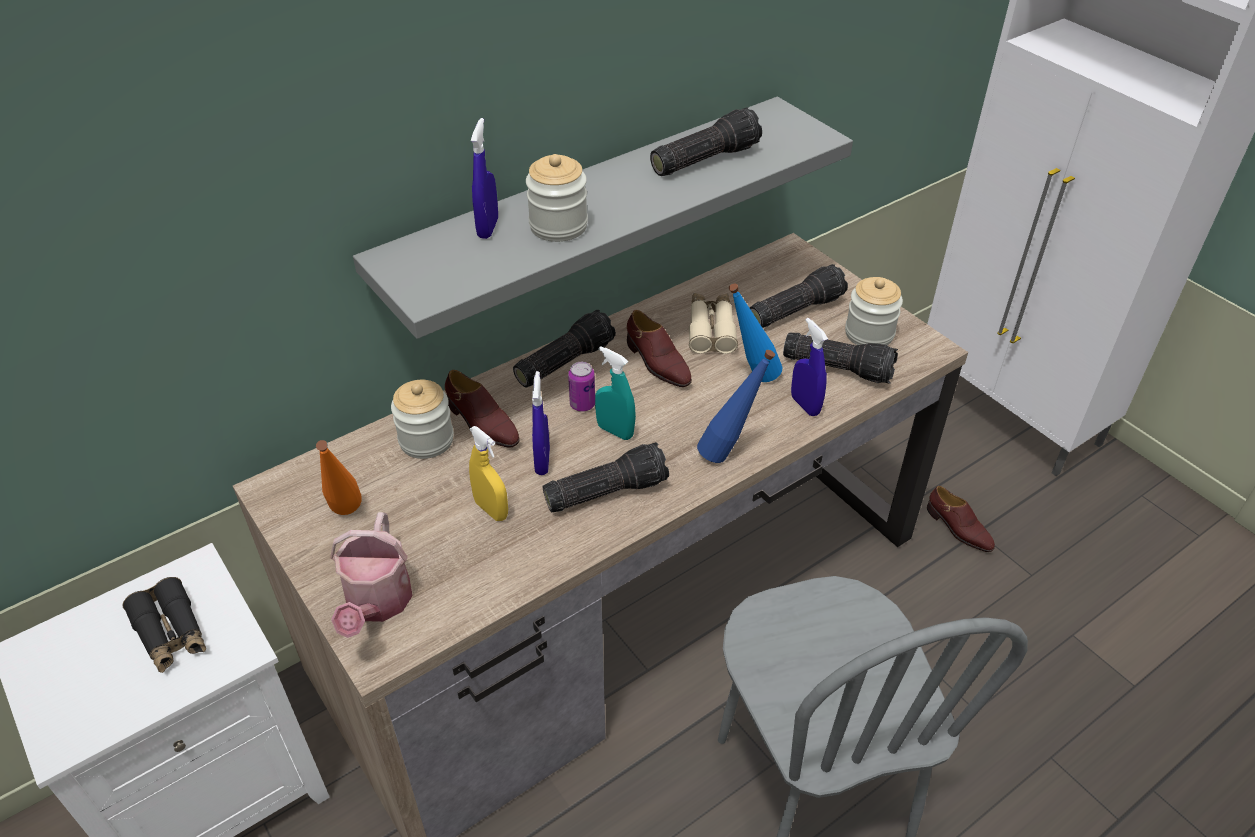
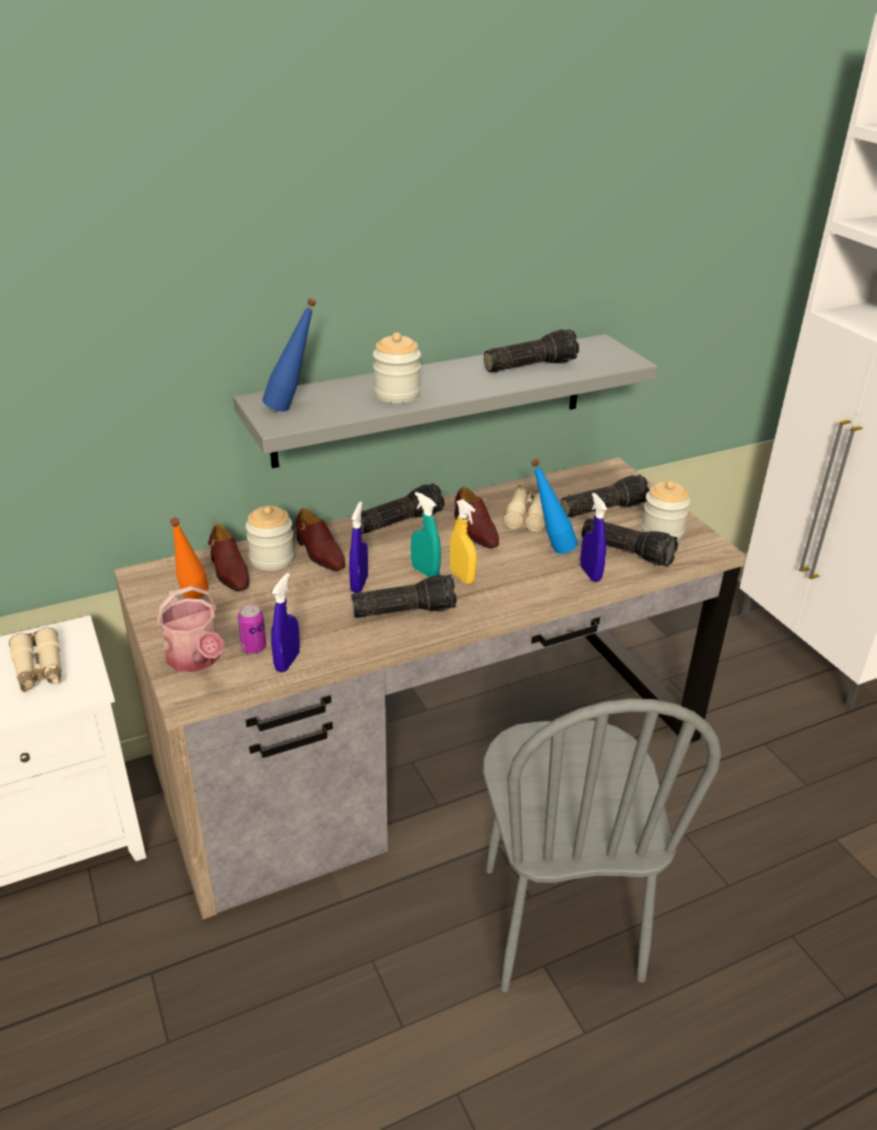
camera: 10 degrees right, 10 degrees down
(171, 633) = (39, 669): black binoculars -> beige binoculars
(376, 604) = (196, 659): watering can -> watering can turned 45 degrees counterclockwise
(488, 228) = (342, 390): blue spray bottle -> blue spray bottle (287, 662)
(491, 510) = (307, 610): yellow spray bottle -> yellow spray bottle (462, 577)
(582, 404) = (404, 551): can -> can (254, 647)
(729, 453) = (515, 598): blue bottle -> blue bottle (292, 408)
(958, 529) = (746, 738): brown shoe -> brown shoe (229, 571)

